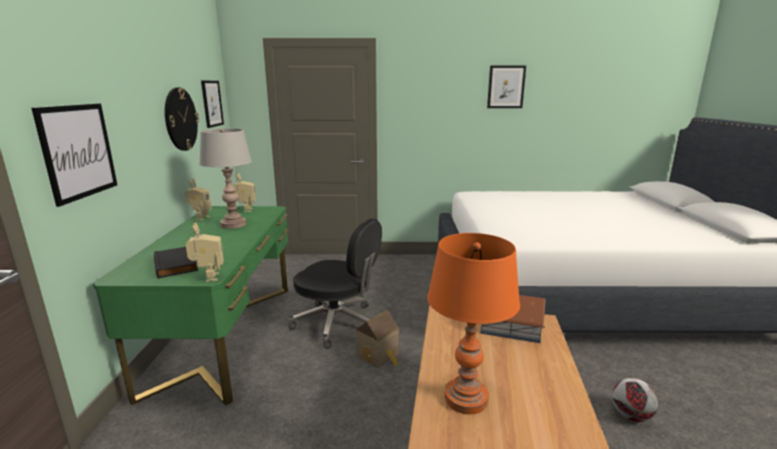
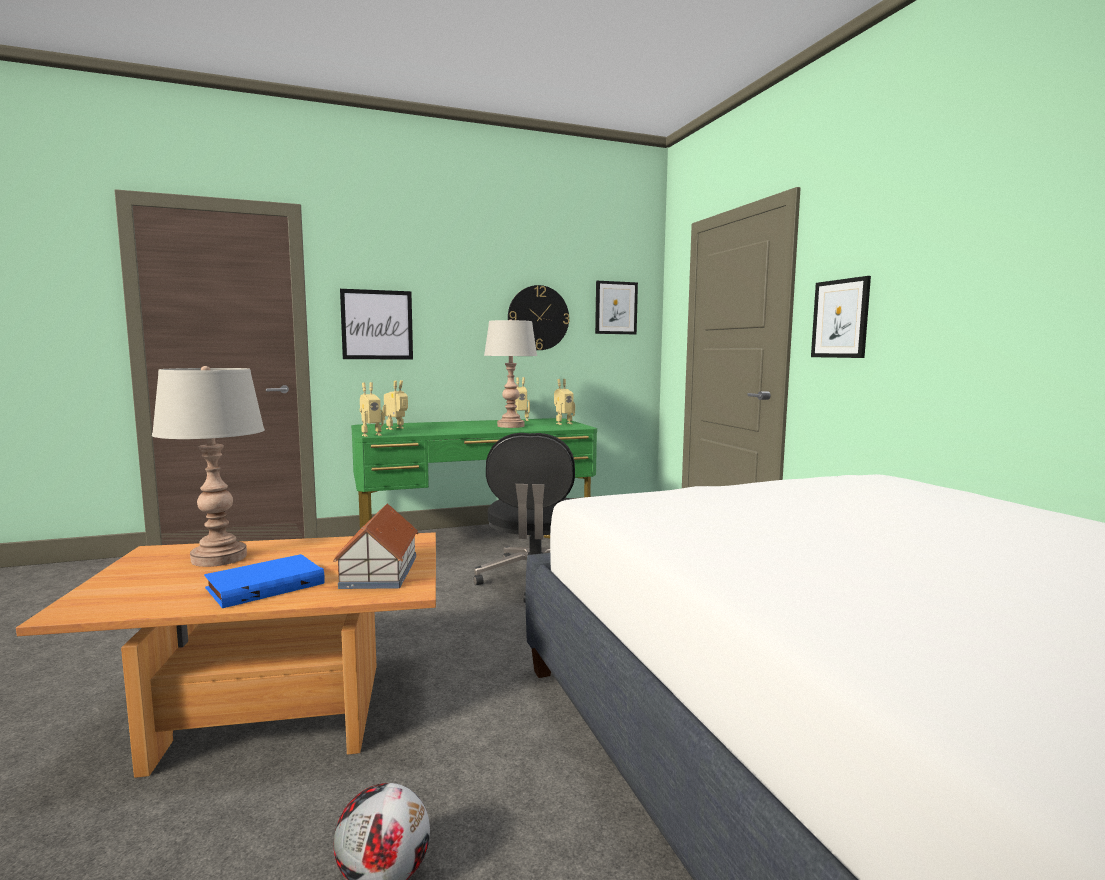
camera: 70 degrees right, 10 degrees down
(177, 264) = (396, 429): black book -> toy robot
(379, 355) = (476, 613): toy house -> none
(465, 398) = (219, 558): orange table lamp -> grey table lamp
(506, 87) = (1030, 227): picture -> picture (840, 318)
(533, 370) = (265, 585): none -> blue book

